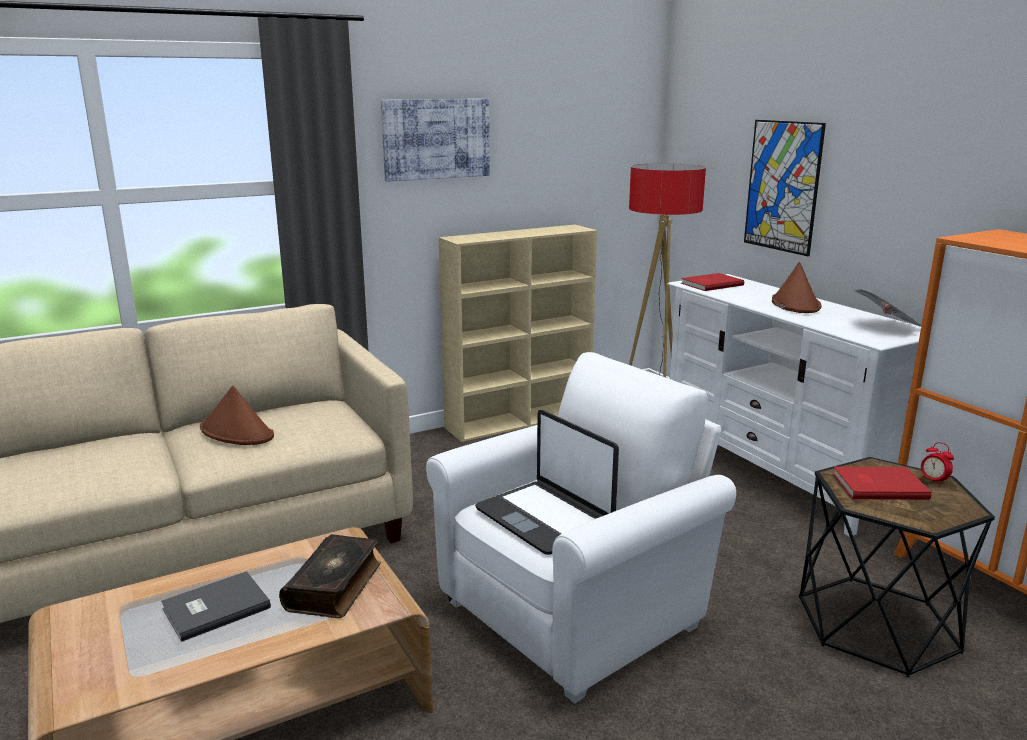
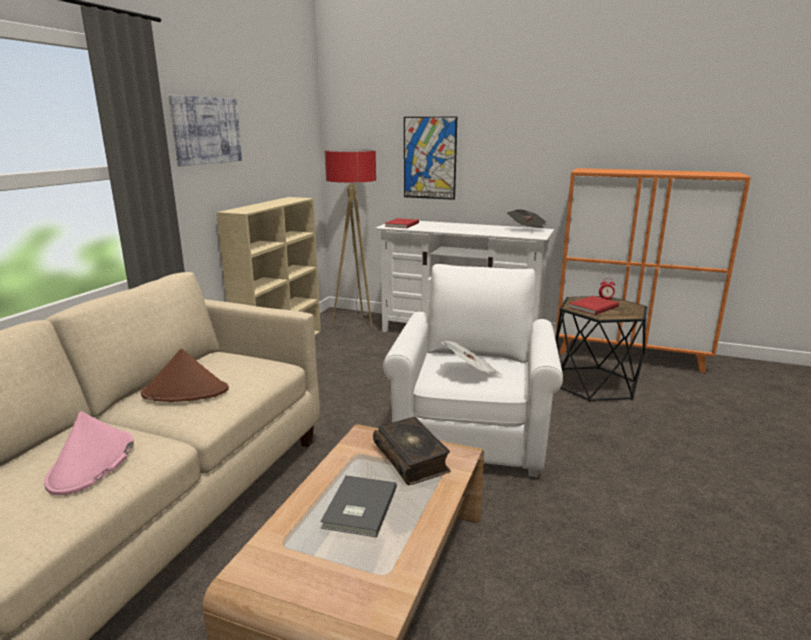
camera: 40 degrees left, 0 degrees up
(84, 469) = (92, 463): none -> pink hat
(545, 517) = (471, 373): laptop -> newspaper
(795, 304) = (465, 227): brown hat -> none

